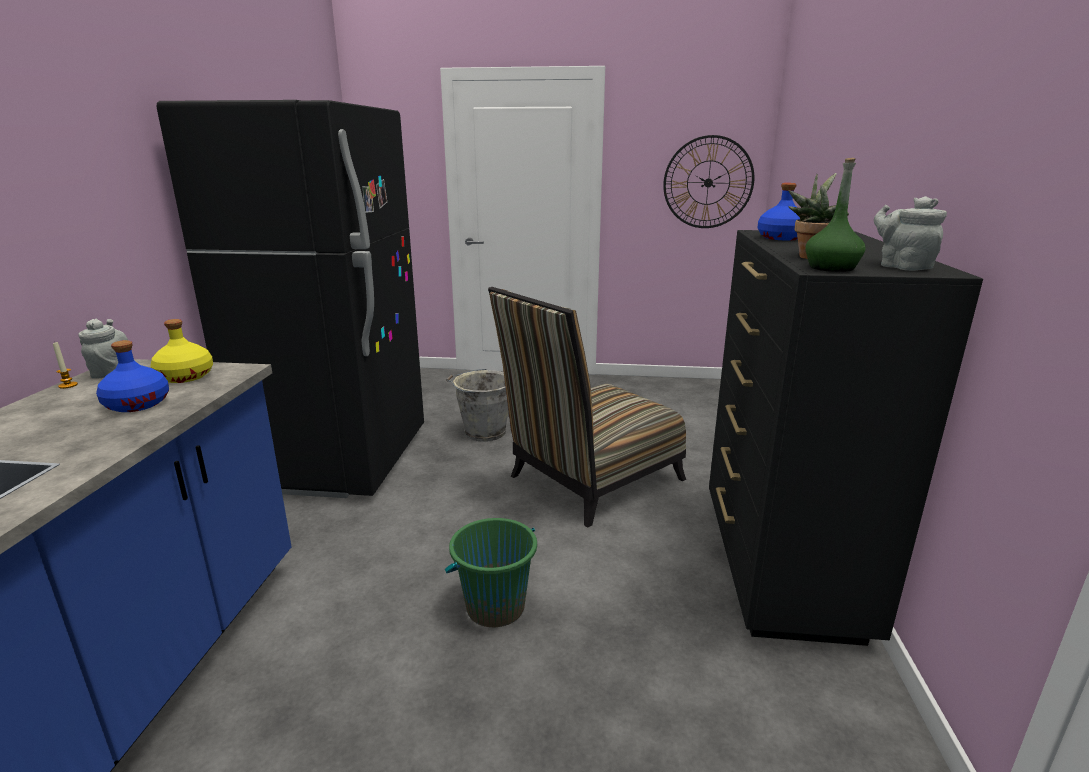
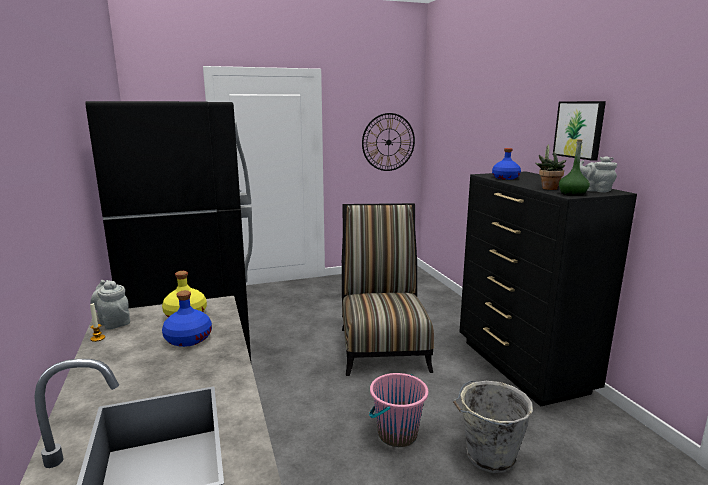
camera: 25 degrees left, 5 degrees down
(483, 432) = (284, 328): grey bucket -> grey bucket (488, 456)
(495, 607) = (397, 434): green bucket -> pink bucket
(588, 481) = (383, 345): chair -> chair turned 150 degrees clockwise
(929, 147) = (579, 129): none -> picture

